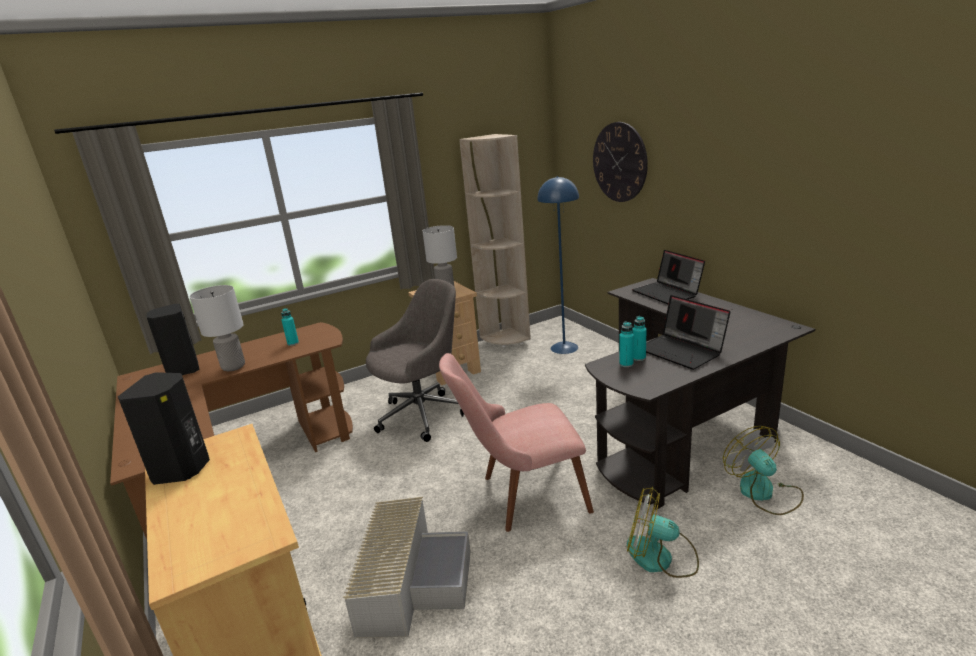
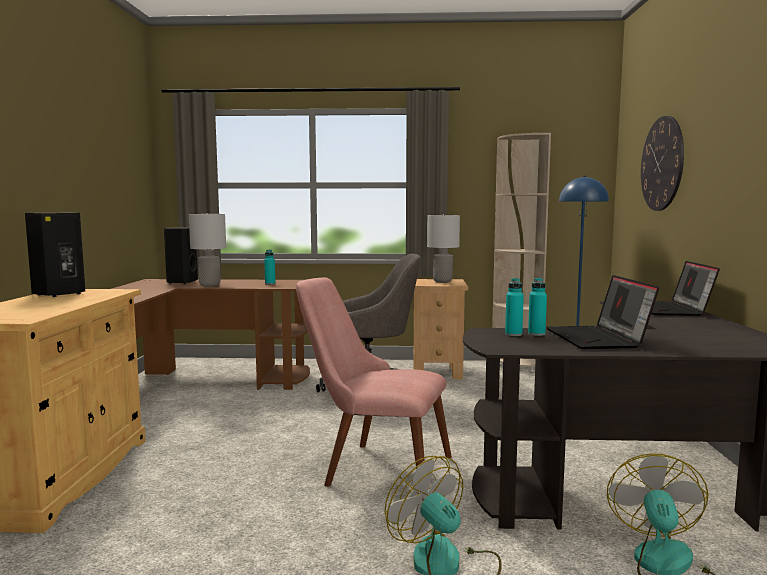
camera: 30 degrees right, 15 degrees down
(410, 580) = (203, 484): grey storage box -> none

